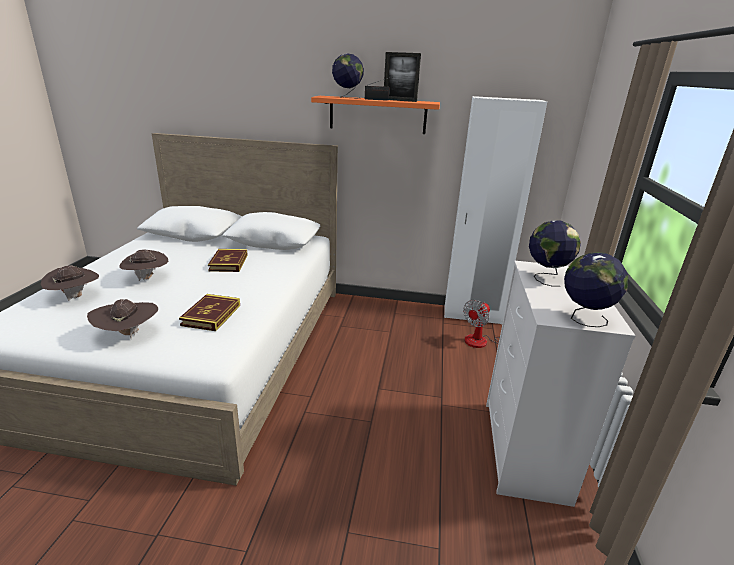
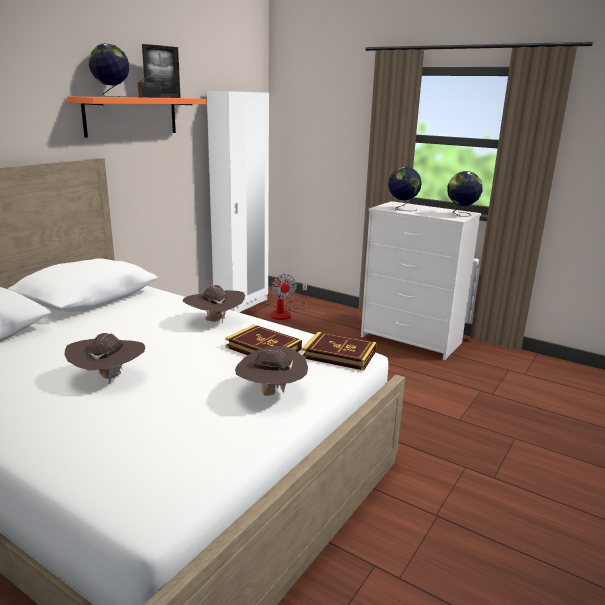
camera: 65 degrees left, 5 degrees down
(75, 297) = (110, 432): brown hat -> brown hat (215, 321)
(228, 263) = (125, 327): book -> book (339, 355)

